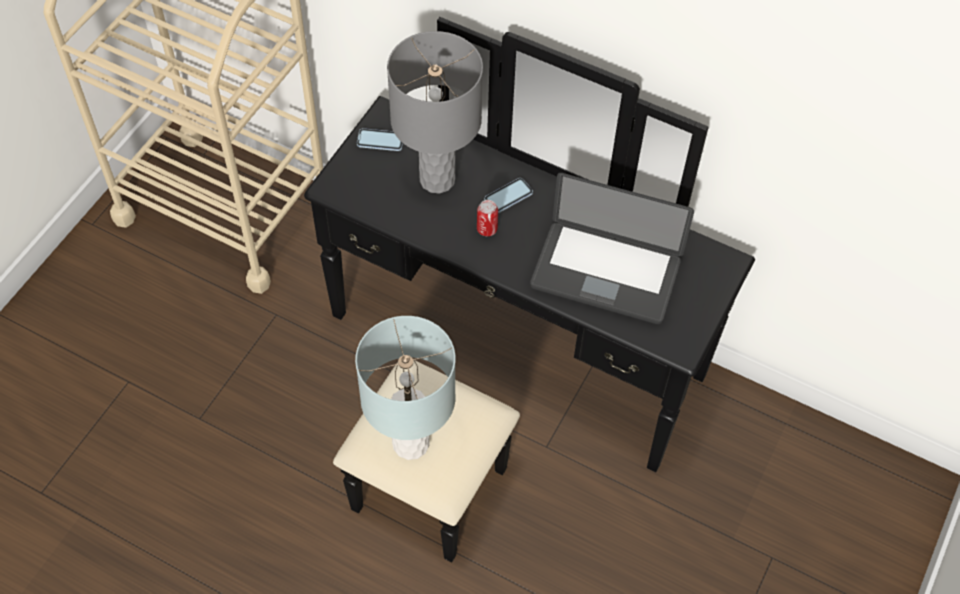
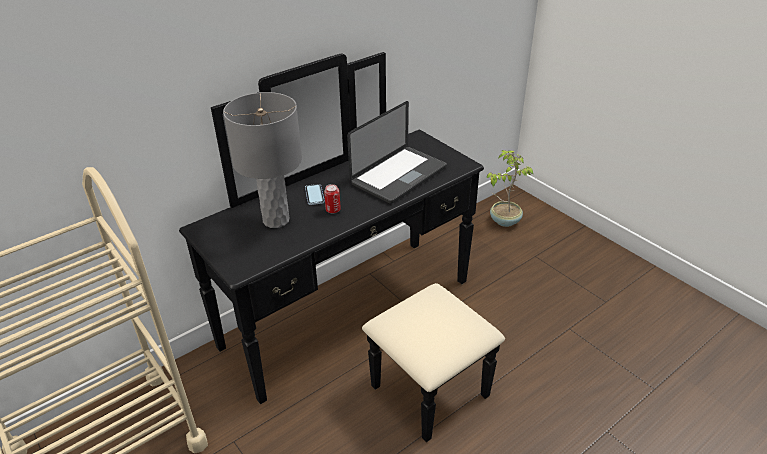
camera: 65 degrees left, 20 degrees down
(380, 141) = (220, 237): phone -> none
(411, 444) = (441, 334): grey table lamp -> none
(840, 488) = (504, 221): none -> potted plant

